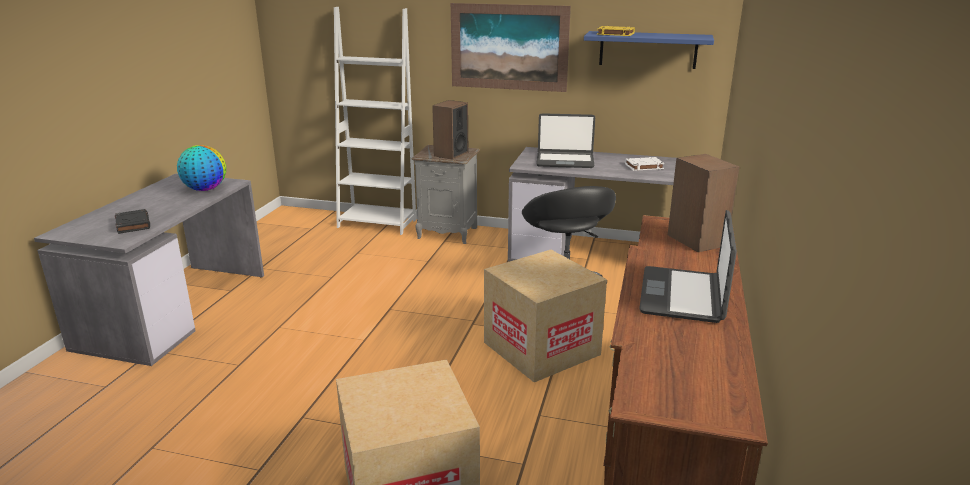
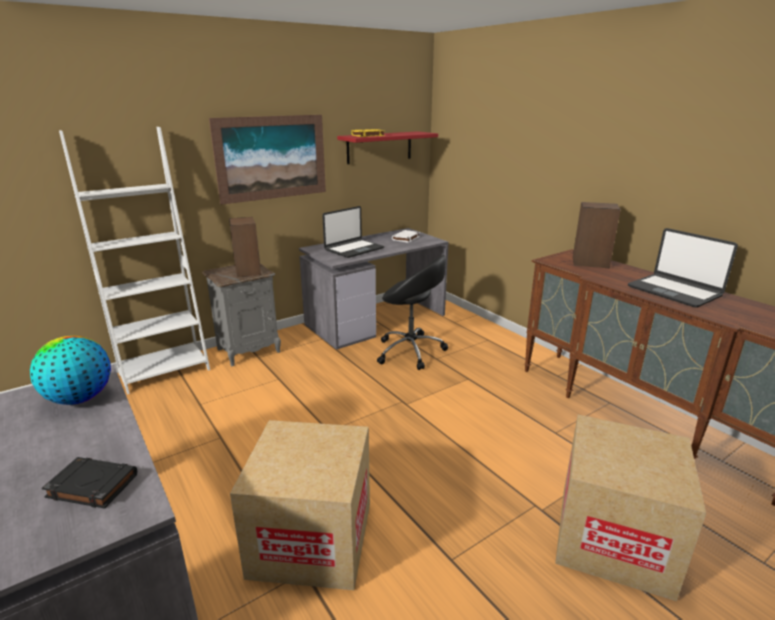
camera: 50 degrees left, 0 degrees up
(541, 348) = (474, 393): cardboard box -> cardboard box (312, 539)
(648, 49) = (379, 147): blue shelf -> red shelf

